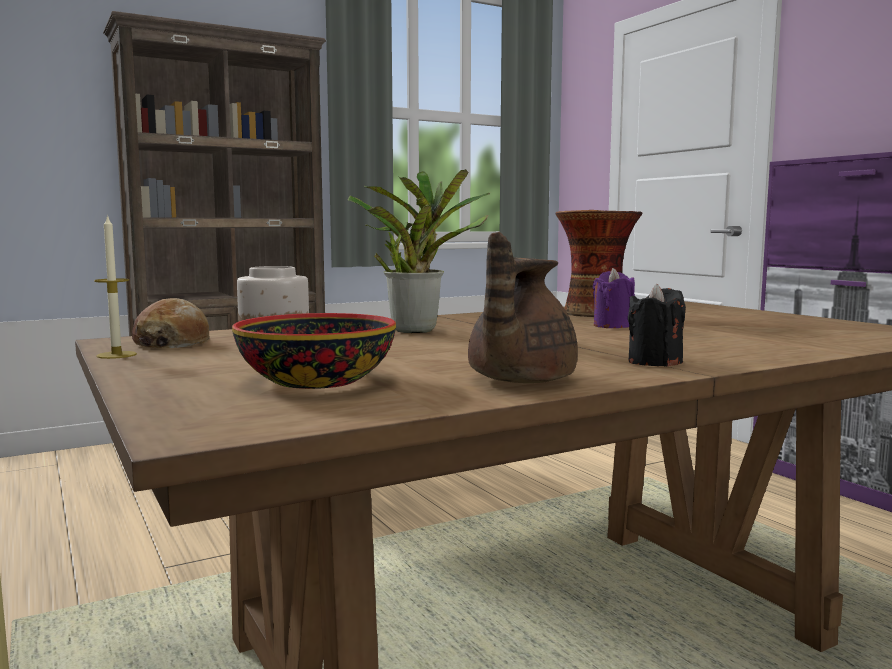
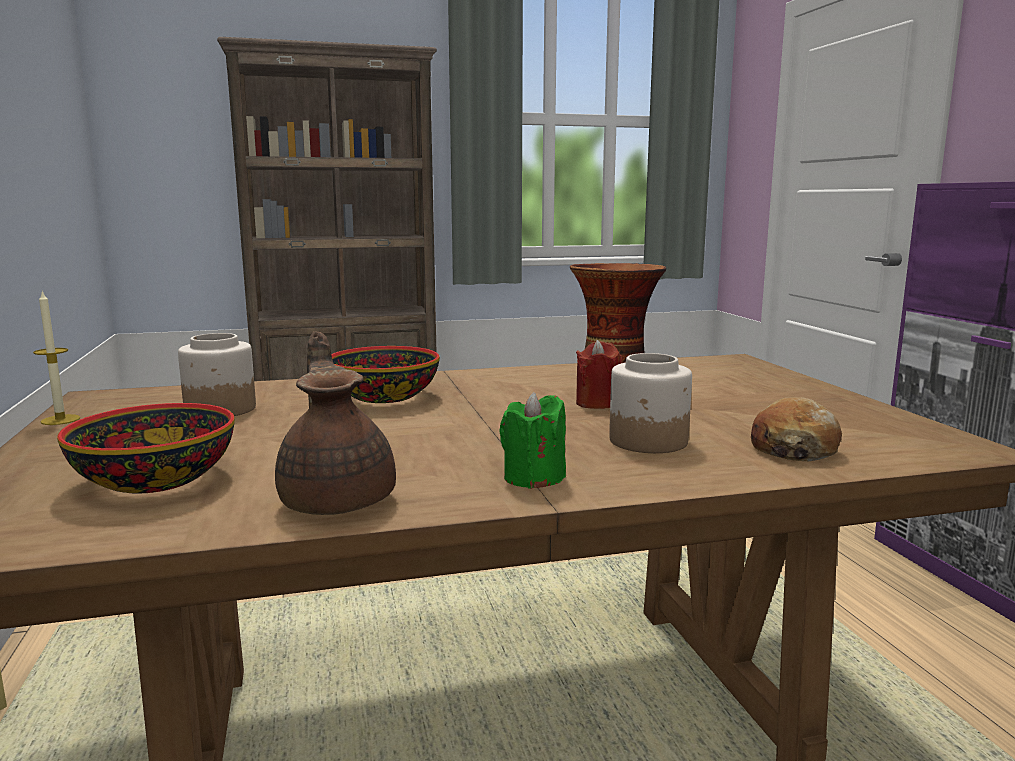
camera: 15 degrees right, 5 degrees up
(173, 343) = (134, 404): bread -> bread (793, 449)
(416, 329) = (383, 396): potted plant -> bowl
(518, 381) = (338, 499): brown teapot -> brown teapot turned 120 degrees clockwise
(613, 326) = (597, 403): purple candle -> red candle
(655, 362) = (533, 478): black candle -> green candle
(700, 341) = (648, 441): none -> jar

